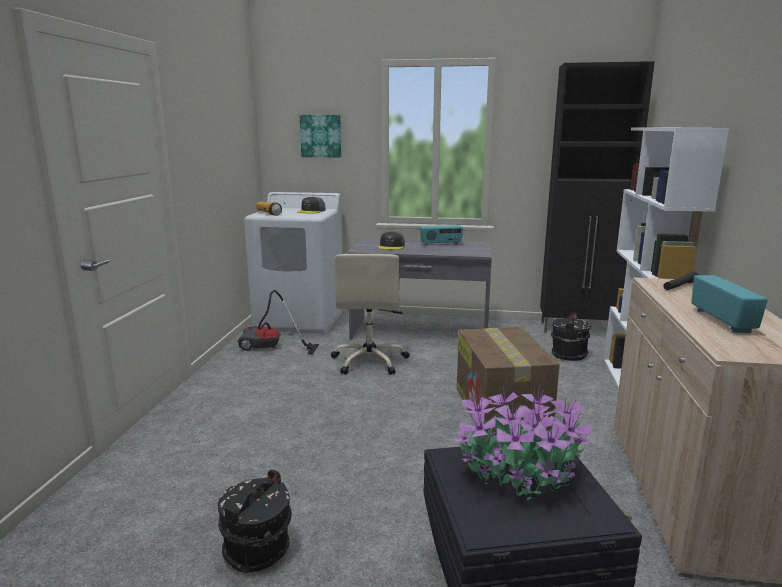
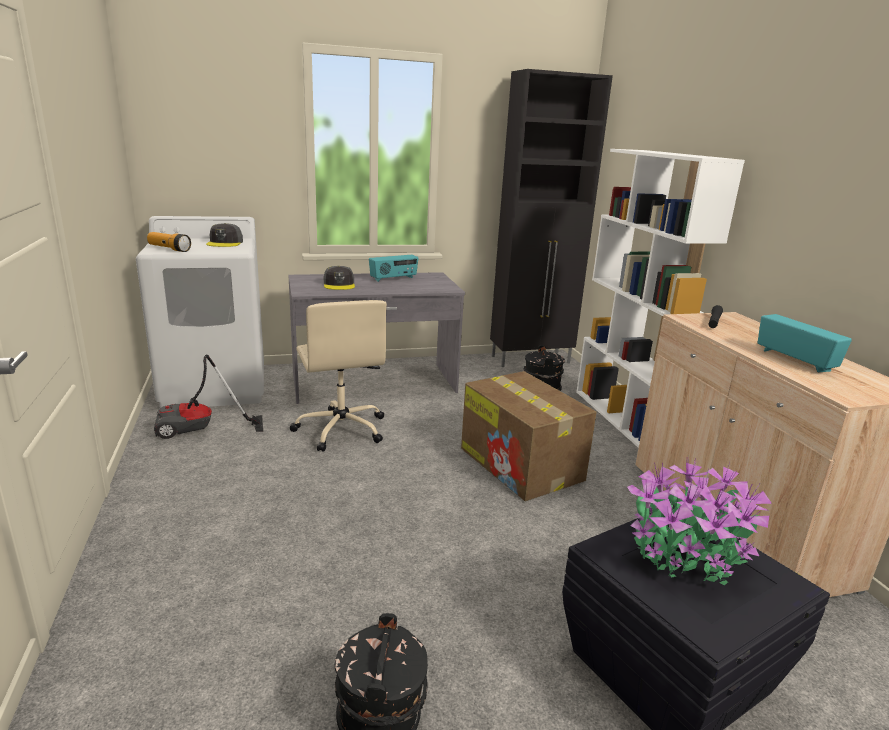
camera: 25 degrees left, 5 degrees up
(321, 136) = (221, 140): picture -> none

